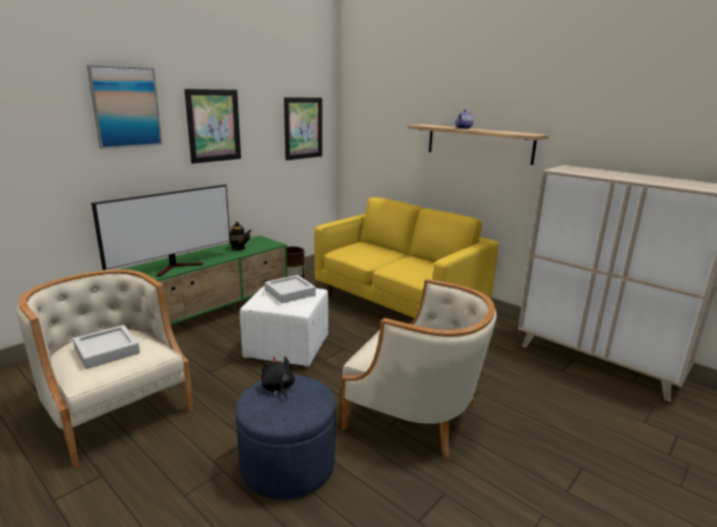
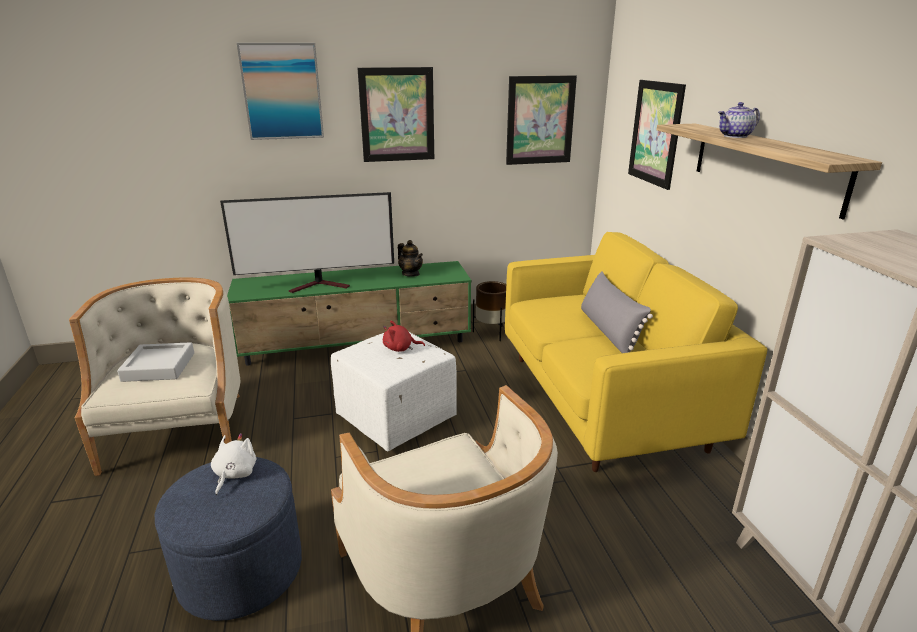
camera: 35 degrees right, 5 degrees up
(278, 388) = (234, 474): black plush toy -> white plush toy
(290, 292) = (400, 348): grey tray -> red plush toy
(389, 132) = (655, 133): none -> picture
(400, 256) = (608, 332): none -> grey pillow

